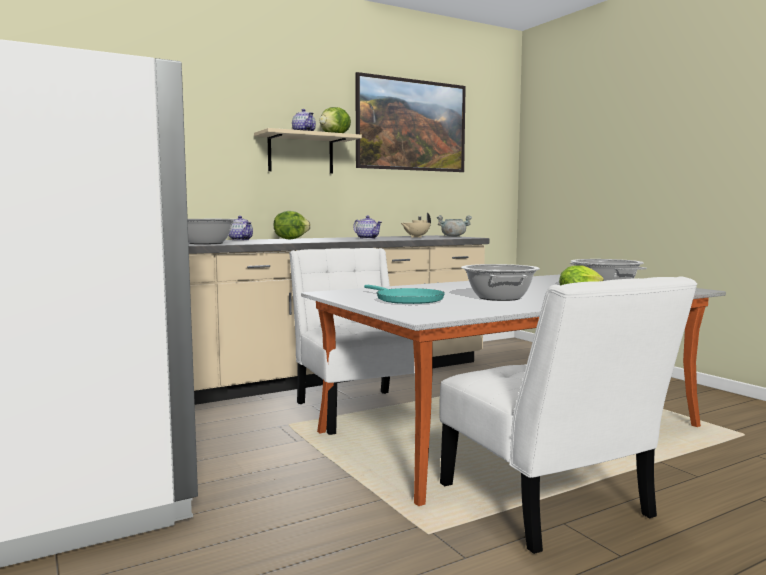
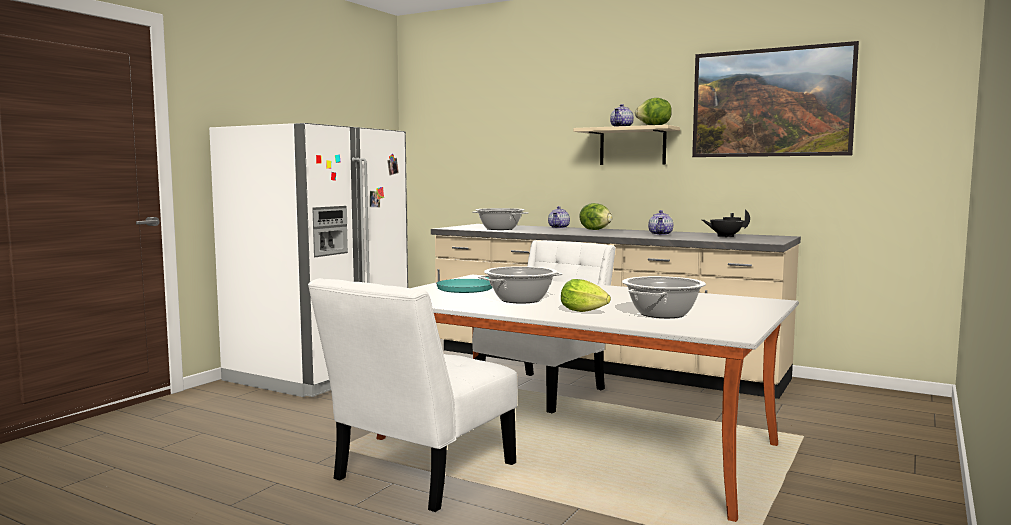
camera: 60 degrees right, 0 degrees up
(416, 237) = (725, 236): beige teapot -> black teapot
(453, 236) = (774, 239): grey cooking pot -> none

